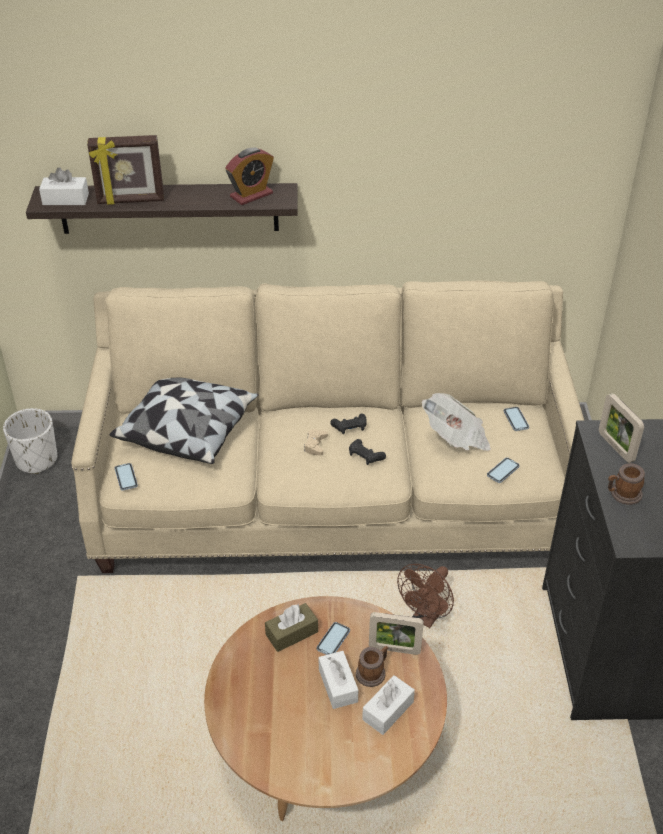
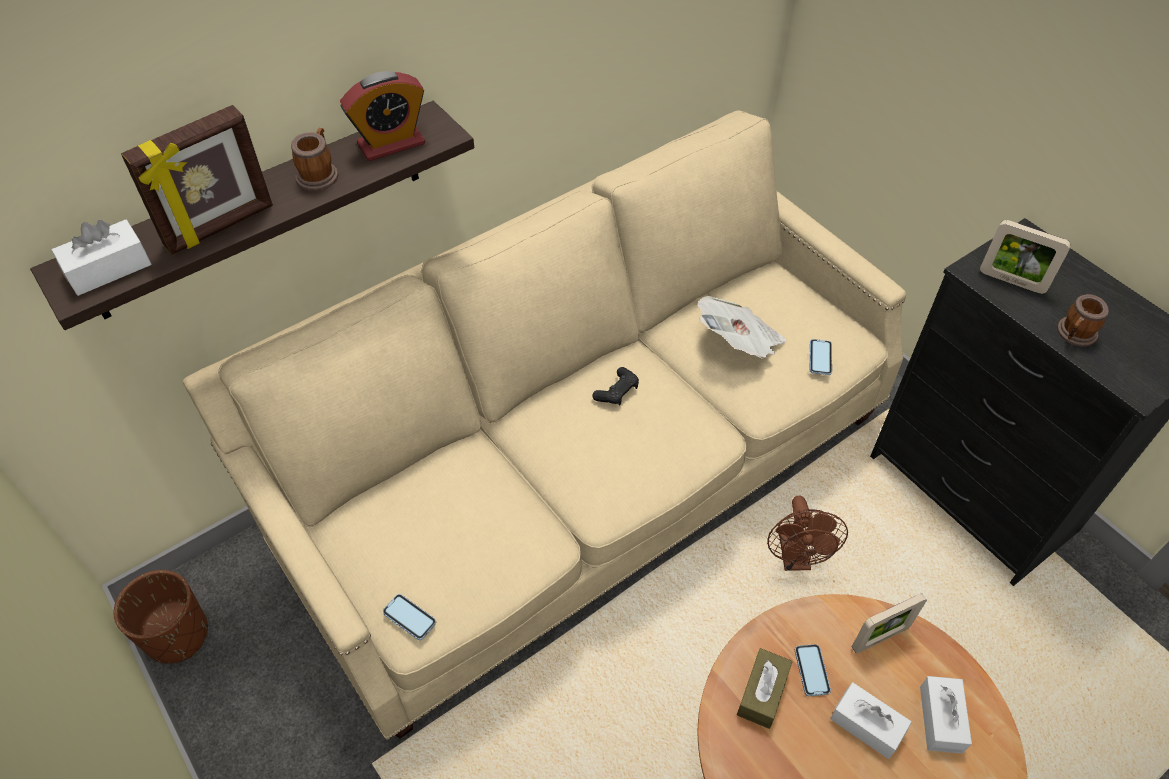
camera: 35 degrees left, 10 degrees up
(36, 460) = (177, 635): white planter -> brown planter
(188, 429) = (428, 502): pillow -> none
(251, 195) = (391, 143): alarm clock -> alarm clock turned 45 degrees clockwise
(315, 445) = (600, 436): beige game controller -> none
(365, 456) = (667, 419): black game controller -> none
(373, 672) = (885, 682): mug -> mug (319, 174)
(516, 420) = (775, 289): phone -> none

